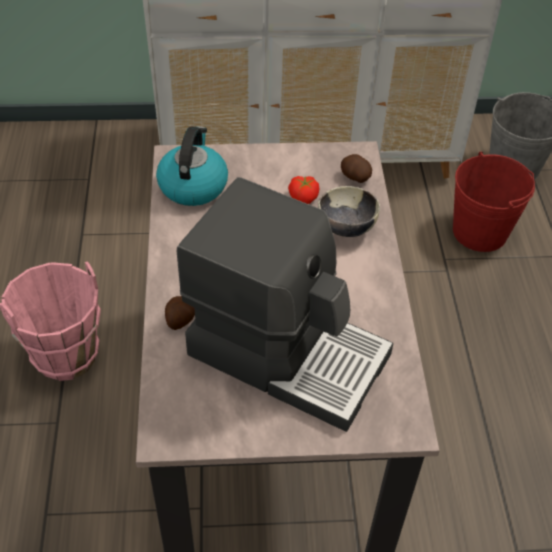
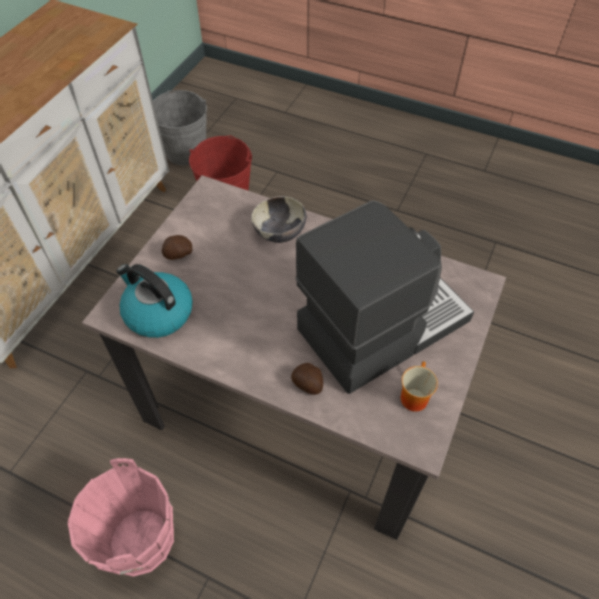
camera: 60 degrees left, 5 degrees up
(216, 409) = (412, 395): none -> mug
(304, 197) = (228, 244): tomato -> none
(354, 177) = (230, 205): potato -> potato (178, 255)

